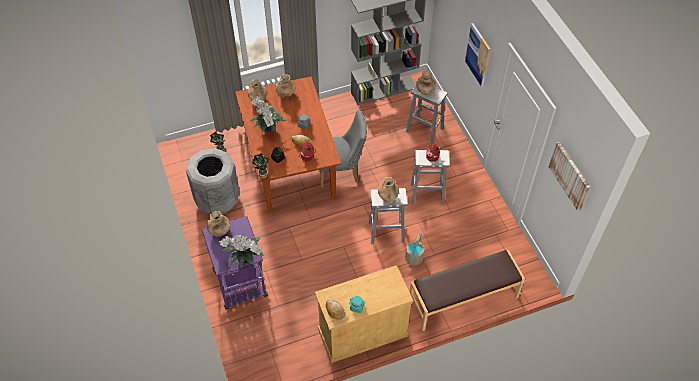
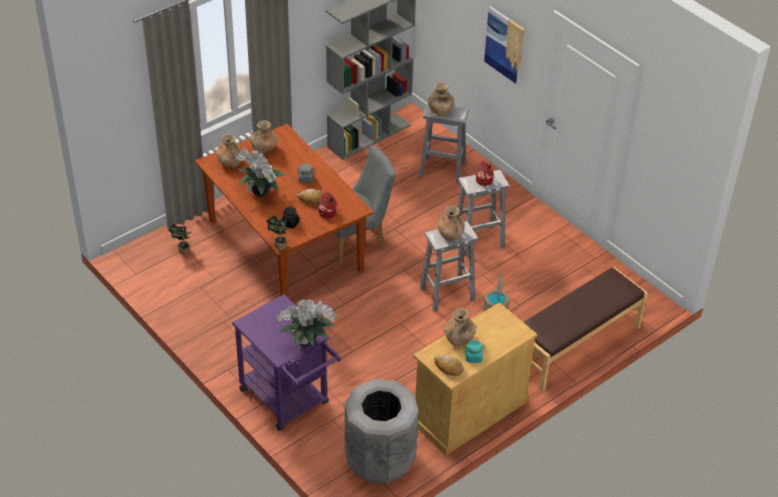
camera: 20 degrees left, 10 degrees down
(217, 200) = (207, 308): grey trash can -> grey trash can (380, 460)
(219, 230) = (257, 318): brown vase -> brown vase (459, 339)
(570, 175) = (675, 142): picture -> none

